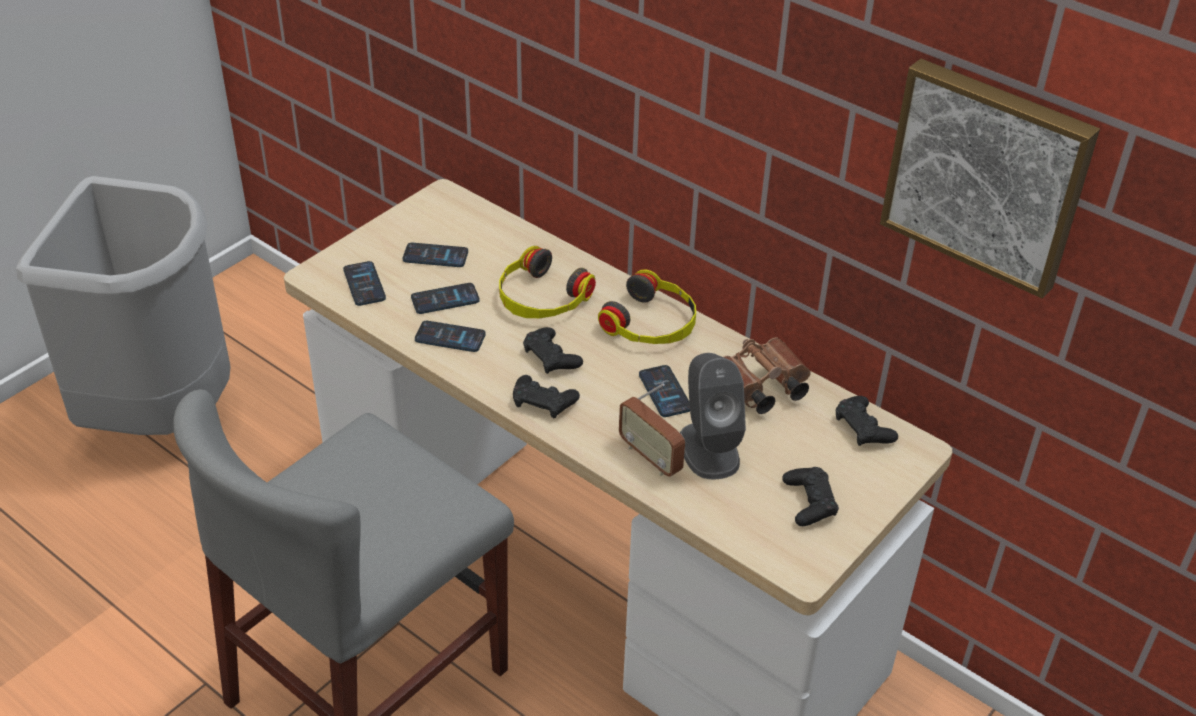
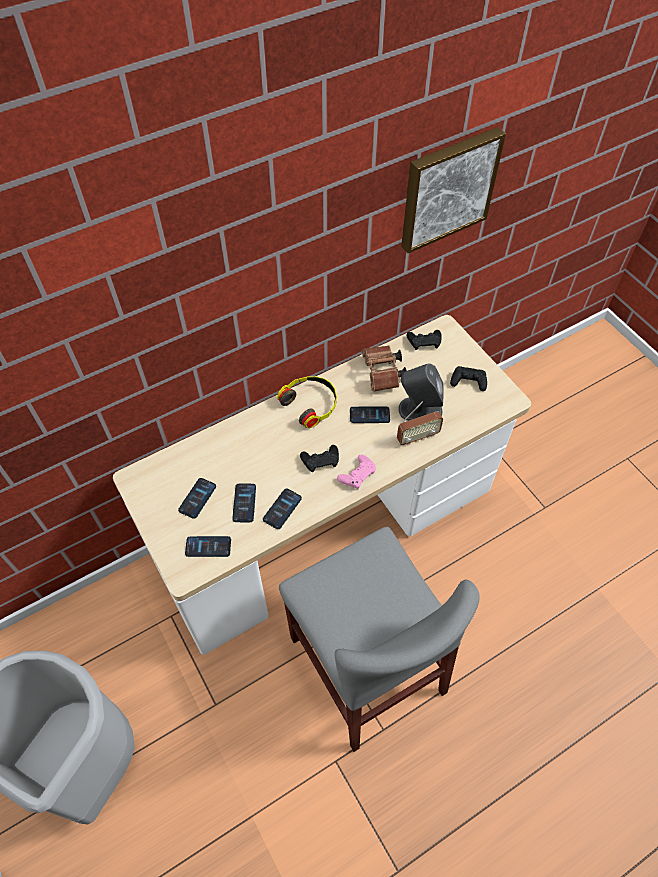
camera: 70 degrees left, 15 degrees up
(541, 298) = (265, 451): headphones -> none
(543, 402) = (357, 475): black game controller -> pink game controller

